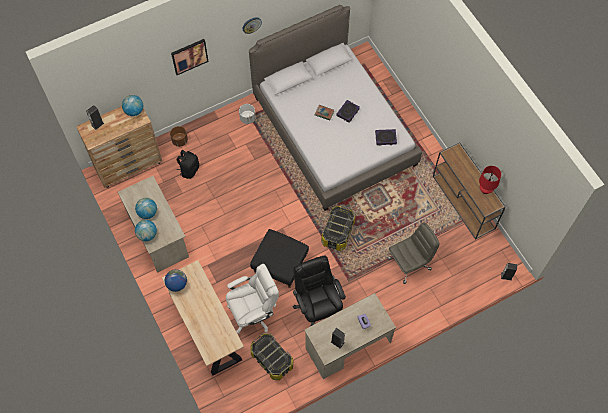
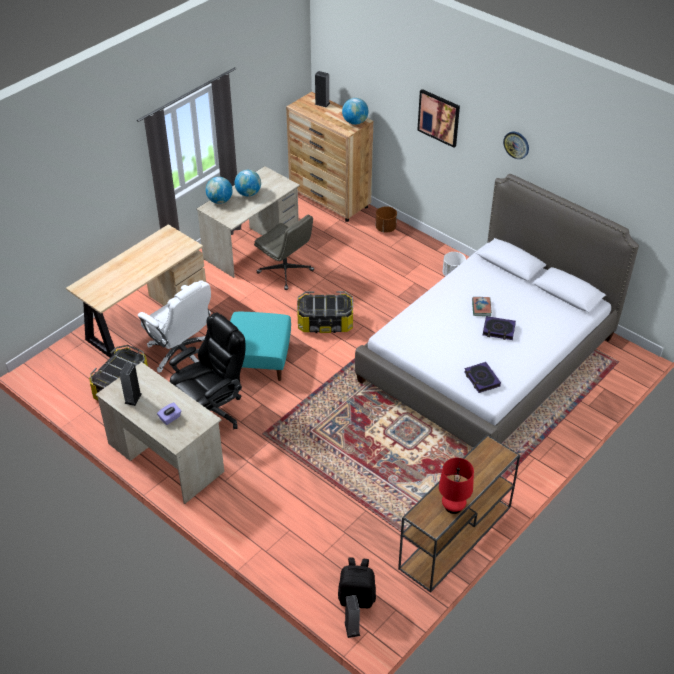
camera: 70 degrees right, 20 degrees down
(177, 284) = (164, 237): globe -> none
(189, 170) = (350, 246): black backpack -> black backpack (357, 597)
(279, 264) = (258, 358): black ottoman -> turquoise ottoman
(338, 232) = (331, 404): storage box -> storage box (325, 323)
(409, 263) = (319, 495): grey office chair -> grey office chair (286, 272)

